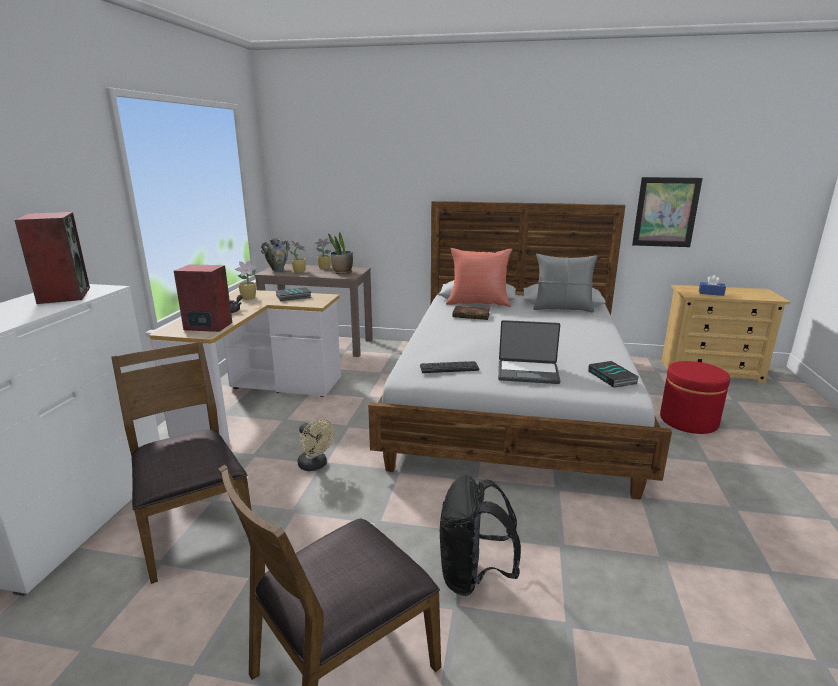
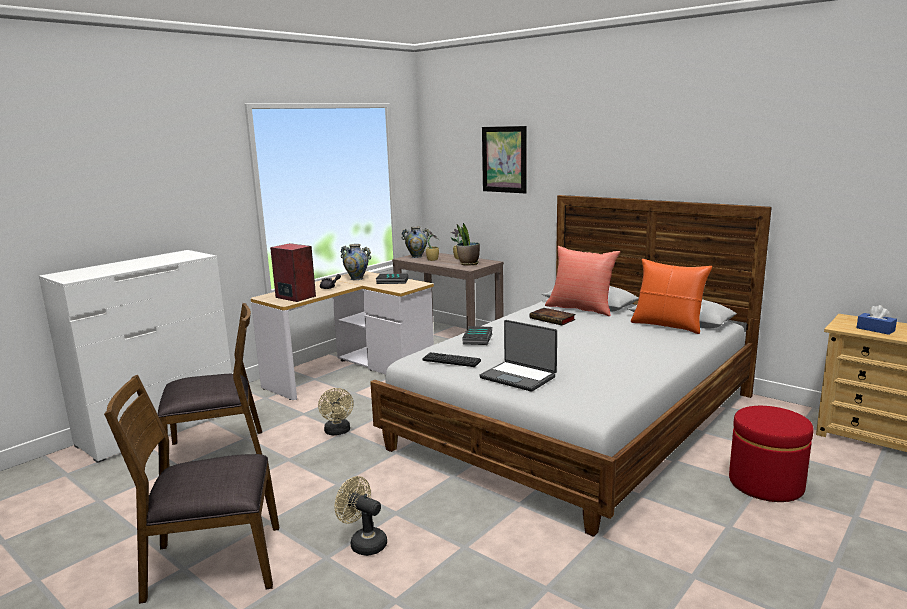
camera: 30 degrees right, 5 degrees down
(63, 295) = (170, 258): speaker -> none
(195, 528) = (217, 452): brown chair -> brown chair turned 75 degrees clockwise
(249, 298) = (357, 278): potted plant -> vase
(473, 576) = (363, 543): black backpack -> beige fan
(562, 308) = (667, 325): grey pillow -> orange pillow
(613, 377) = (599, 397): book -> book (478, 339)
(665, 212) = (829, 218): picture -> picture (504, 159)

